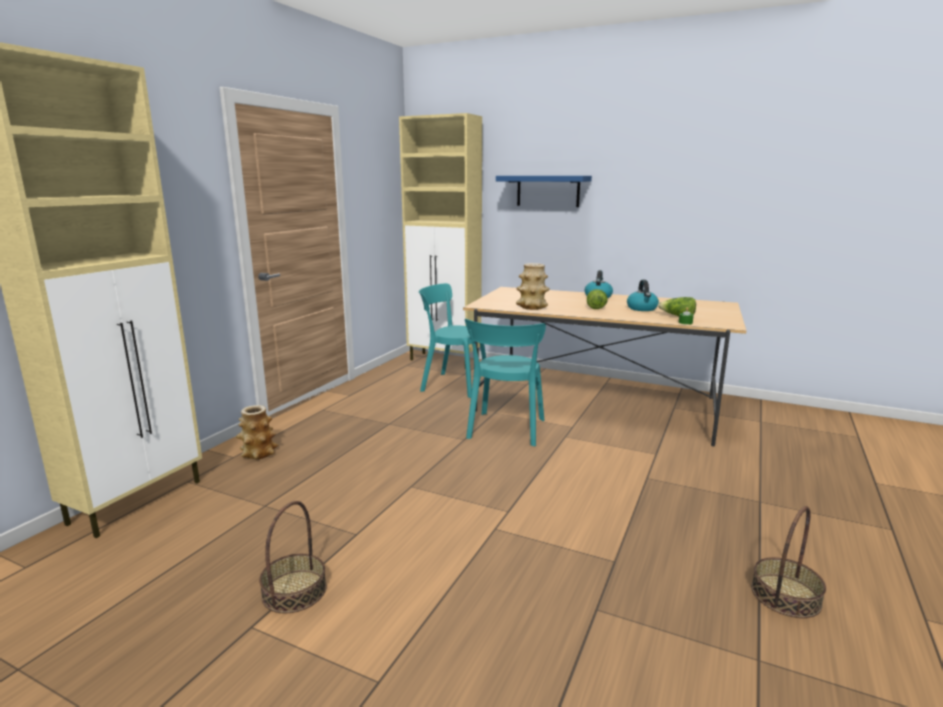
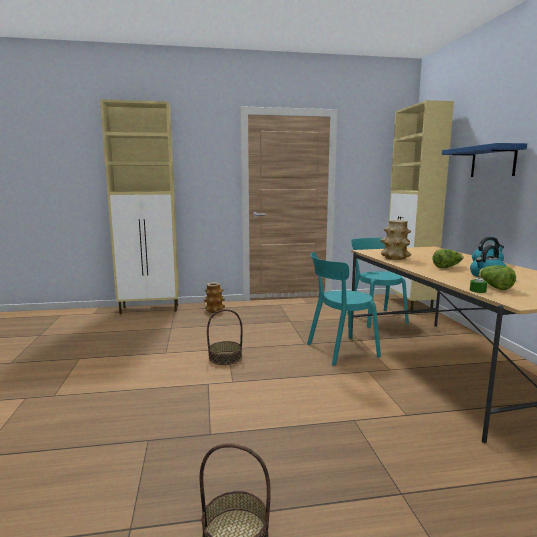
camera: 55 degrees right, 5 degrees down
(294, 591) = (109, 357): basket -> basket (225, 358)

